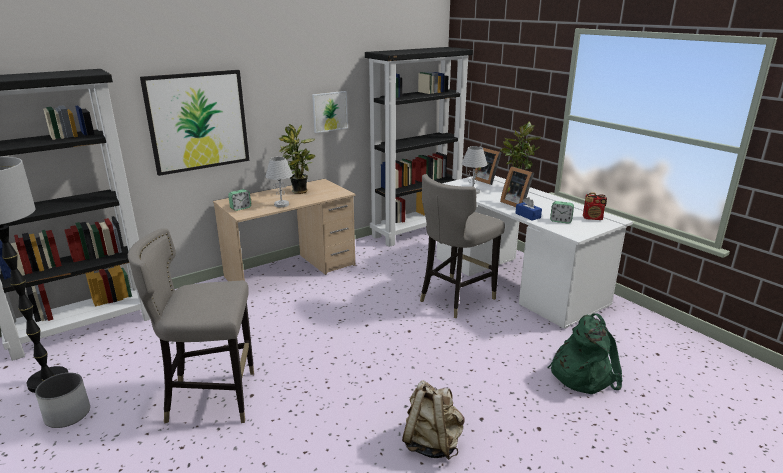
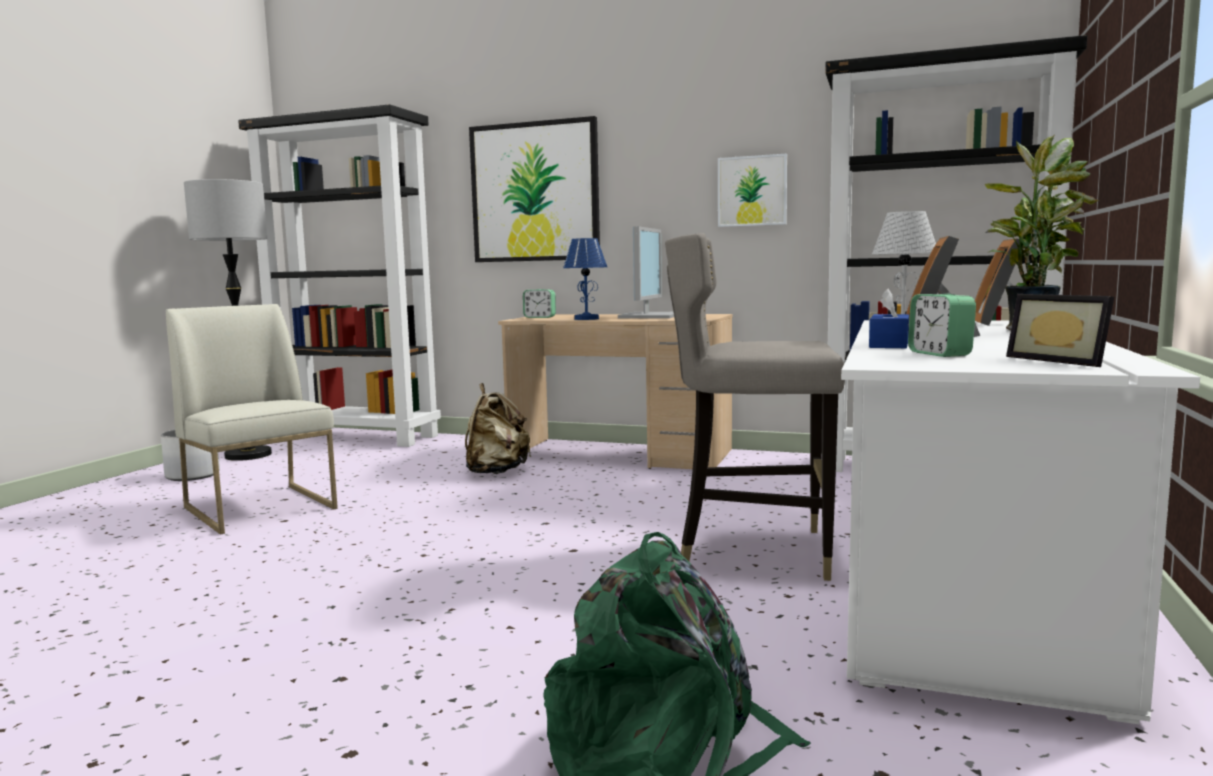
camera: 55 degrees right, 15 degrees down
(211, 398) = (261, 508): grey stool -> white chair
(282, 204) = (586, 319): white table lamp -> blue table lamp
(300, 192) = (650, 316): potted plant -> monitor
(432, 443) = (229, 654): beige backpack -> beige backpack (496, 472)
(593, 218) = (1062, 361): radio -> picture frame

